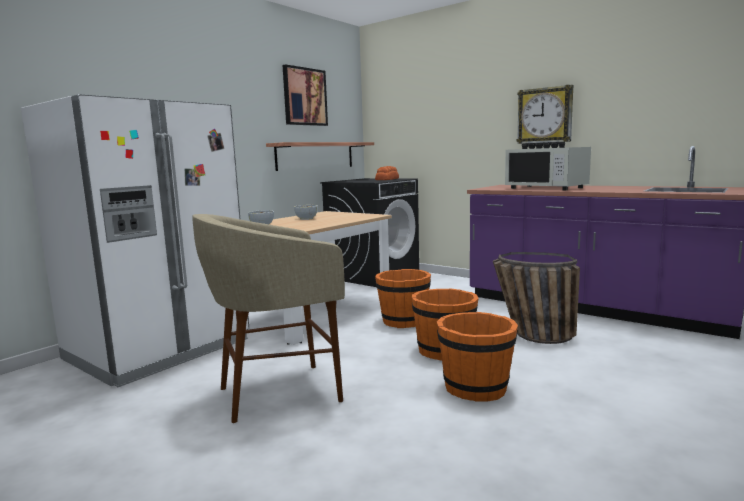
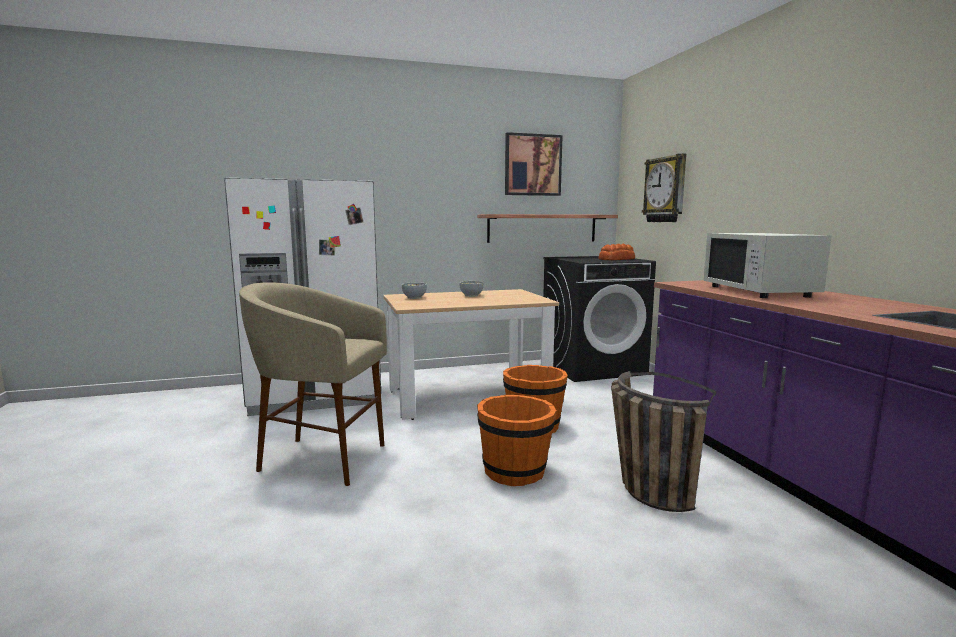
camera: 35 degrees right, 0 degrees up
(476, 388) = (473, 522): orange bucket -> none
(545, 119) = (803, 190): wall clock -> wall clock (665, 189)

